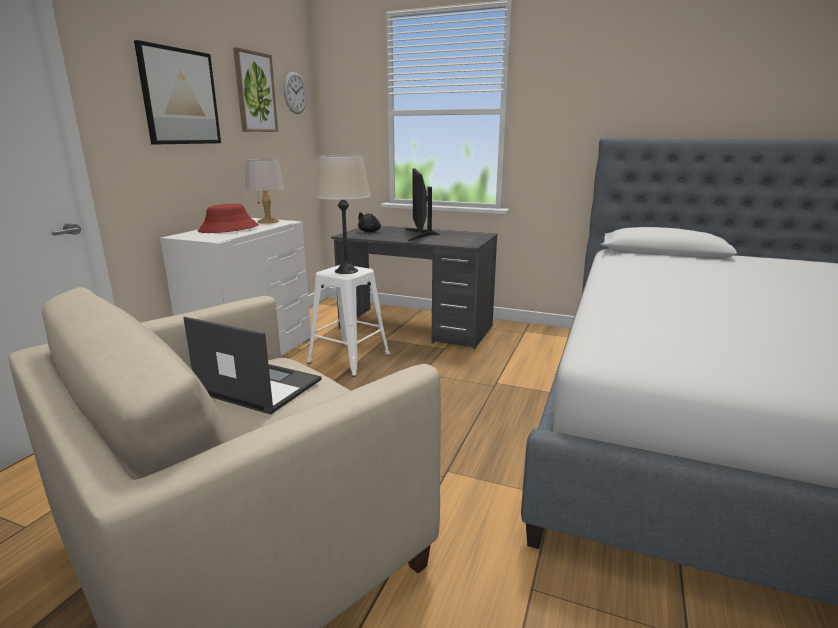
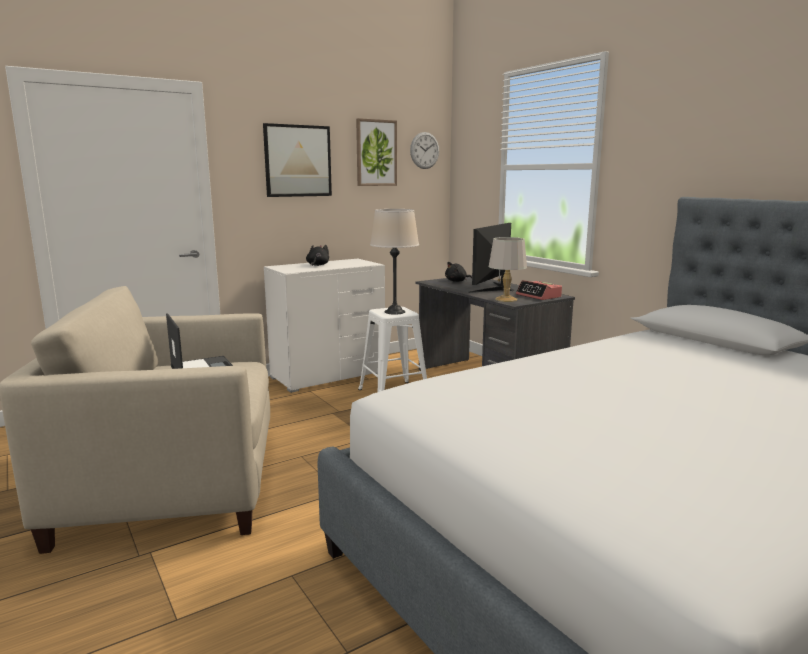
camera: 35 degrees right, 5 degrees down
(228, 229) = (317, 265): red hat -> black plush toy
(268, 221) = (359, 262): grey table lamp -> grey table lamp (506, 299)
(471, 236) = (538, 296): none -> alarm clock

